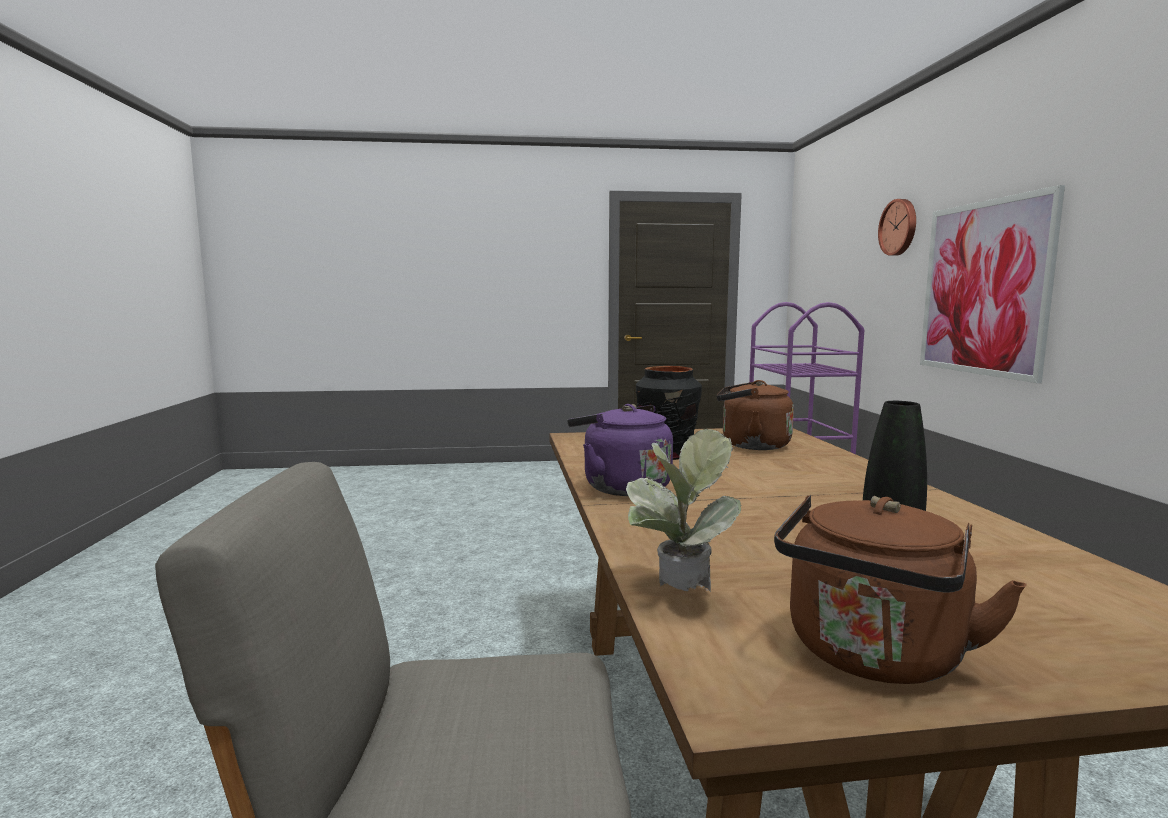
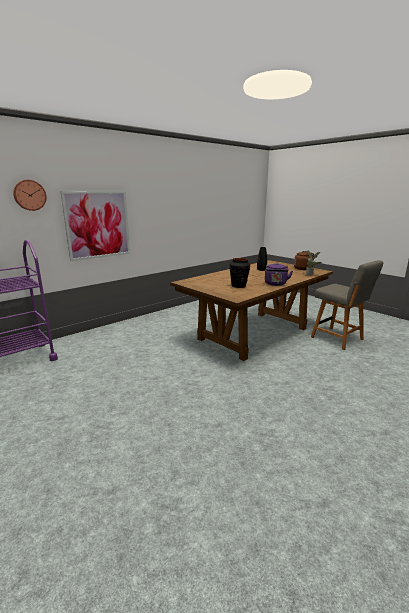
camera: 125 degrees left, 10 degrees up
(750, 445) = (210, 282): brown kettle -> none

